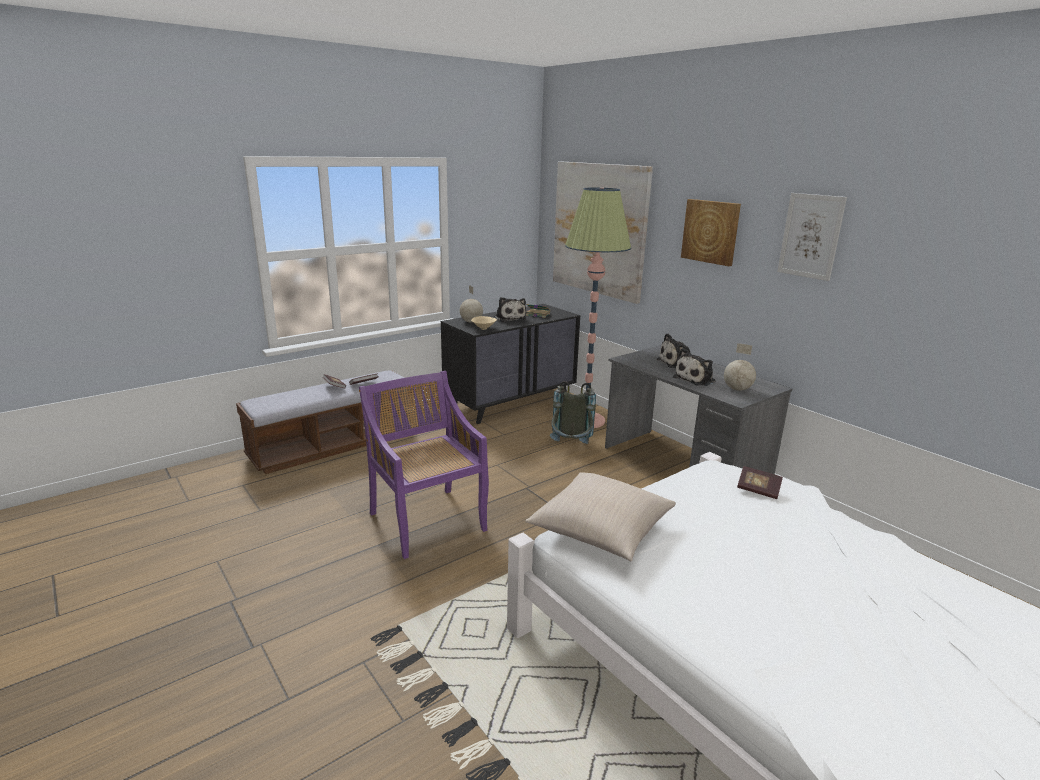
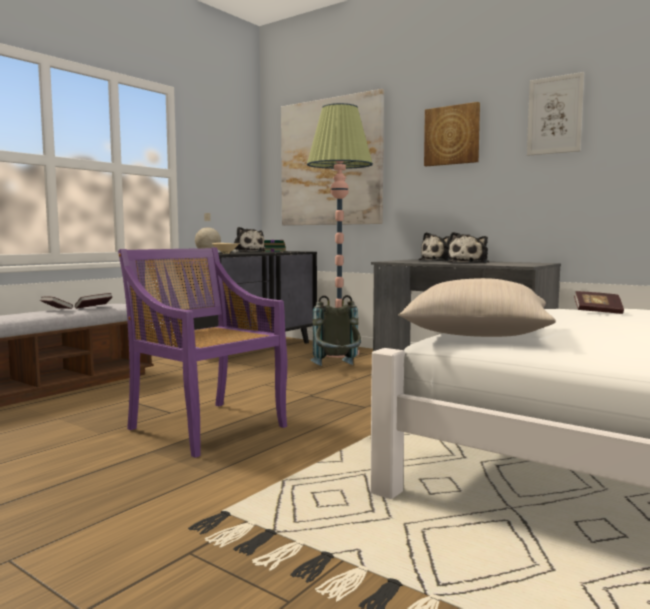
camera: 15 degrees left, 15 degrees down
(737, 389) = (514, 264): globe -> none

